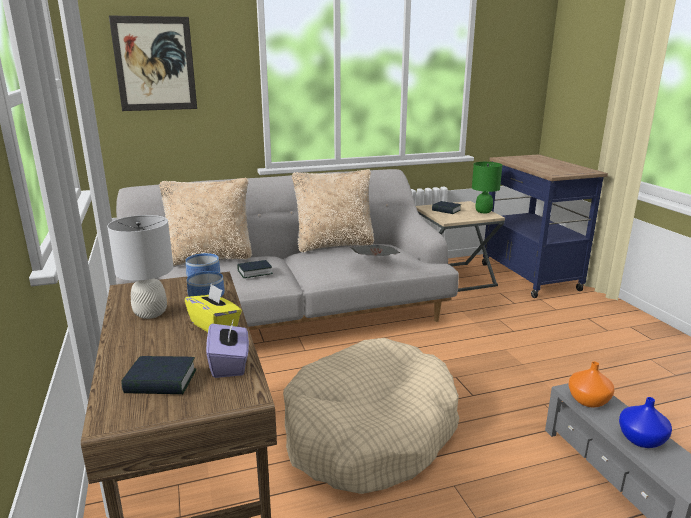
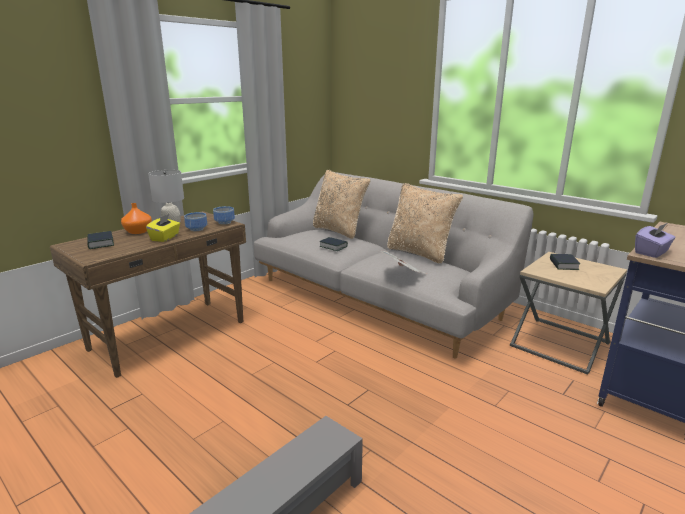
camera: 60 degrees right, 0 degrees up
(155, 64) = (368, 89): picture -> none
(230, 364) = (122, 250): purple tissue box -> purple tissue box (652, 252)
(369, 432) = (261, 370): beige dog bed -> none
(483, 212) = (597, 281): green table lamp -> none
(587, 400) = (316, 439): orange vase -> orange vase (138, 231)
(640, 440) = (267, 480): blue vase -> none

